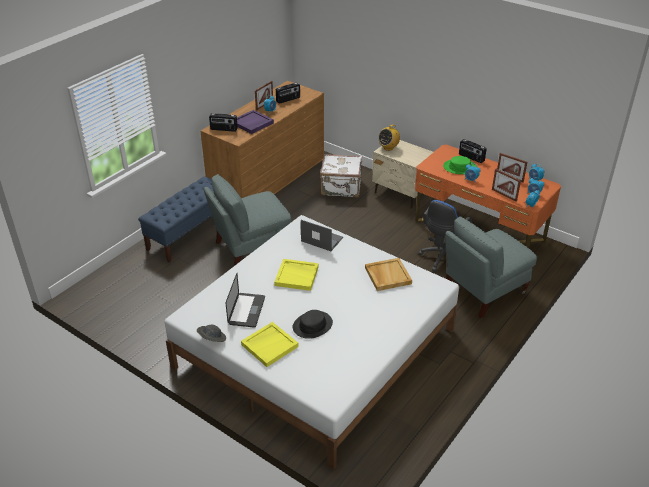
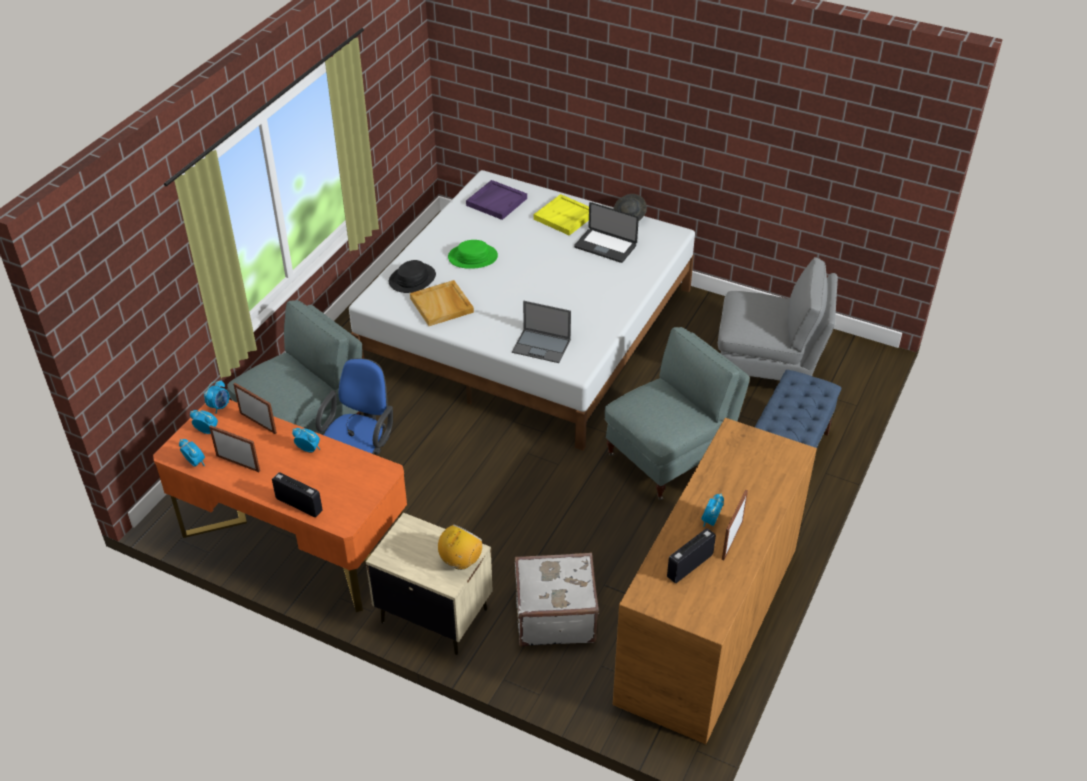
camera: 170 degrees right, 5 degrees up
(155, 292) = (767, 371): none -> grey armchair
(224, 129) = (774, 455): radio -> none
(246, 311) = (605, 246): laptop -> laptop turned 60 degrees counterclockwise
(252, 123) = (729, 478): purple tray -> purple tray (496, 201)
(297, 276) = (559, 292): yellow tray -> none
(312, 325) = (524, 240): black hat -> black hat (412, 279)
(460, 167) = (324, 476): green hat -> green hat (473, 257)

